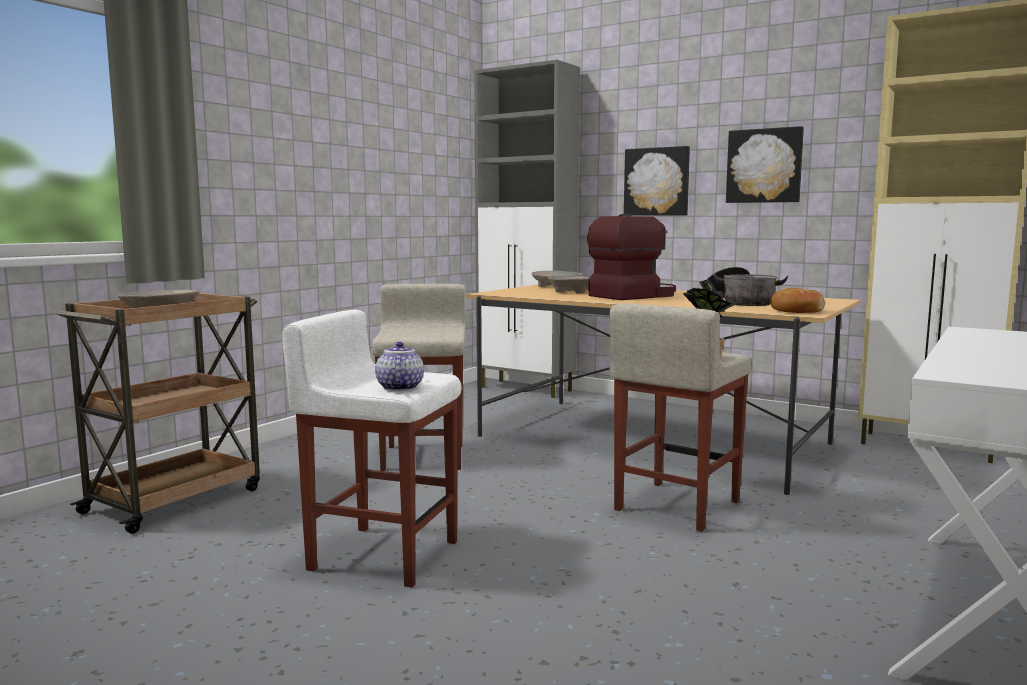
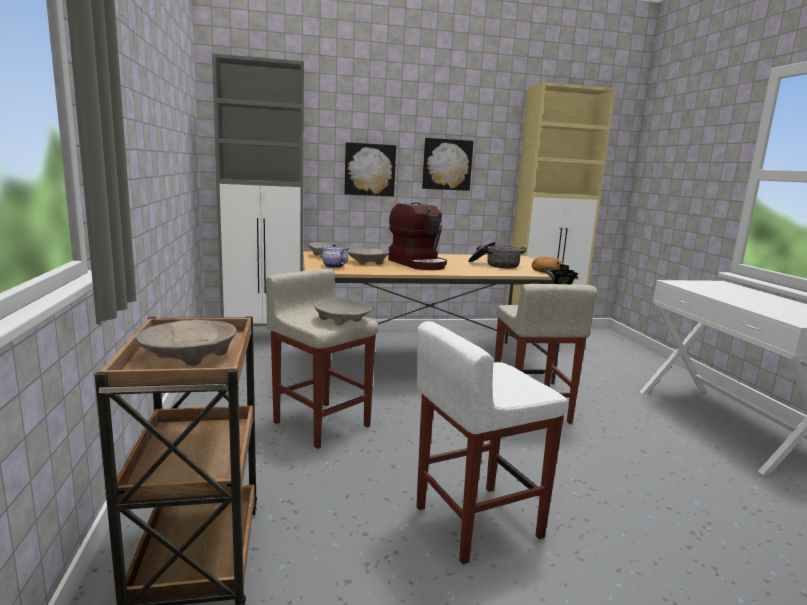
camera: 45 degrees left, 5 degrees up
(399, 387) = (528, 386): teapot -> teapot (333, 266)
(428, 335) = (342, 320): none -> beige bowl
(632, 296) = (418, 263): coffee machine -> coffee machine turned 135 degrees clockwise

